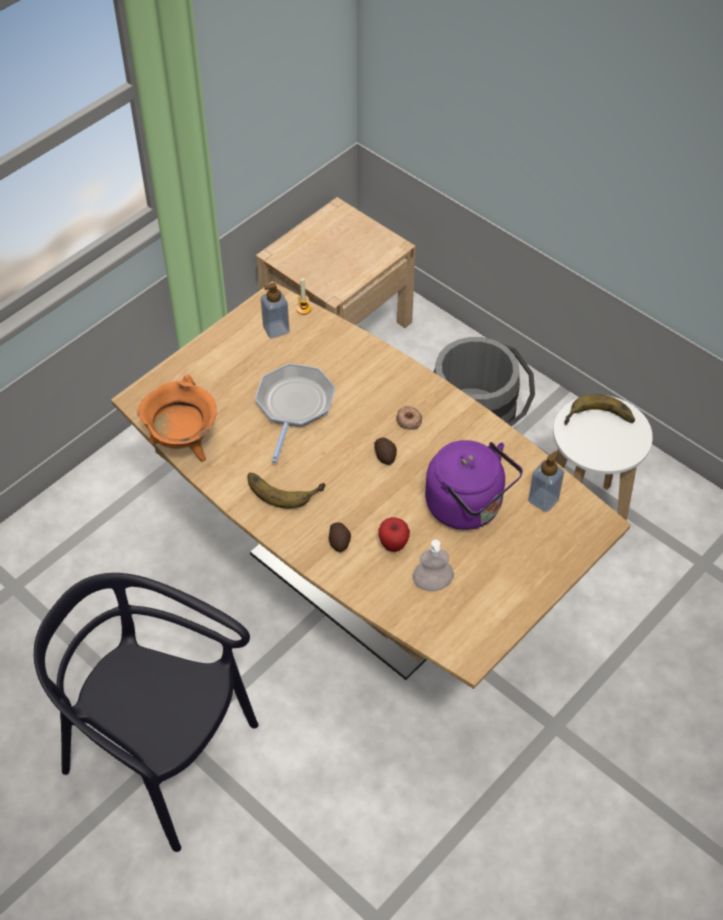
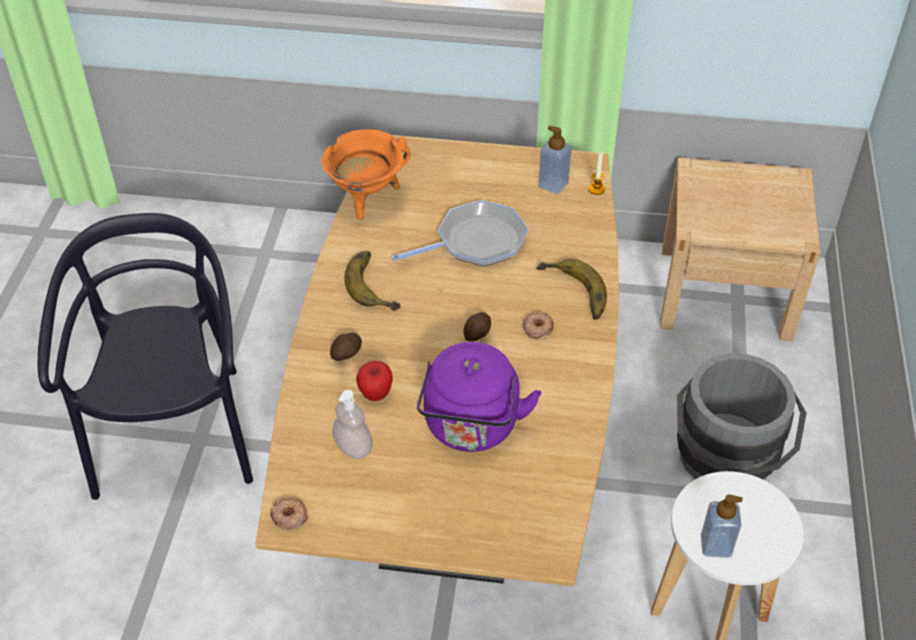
camera: 55 degrees right, 5 degrees down
(466, 653) = (289, 517): none -> donut
(543, 500) = (536, 485): soap dispenser -> soap dispenser (716, 545)
(599, 421) = (748, 513): banana -> banana (571, 294)

